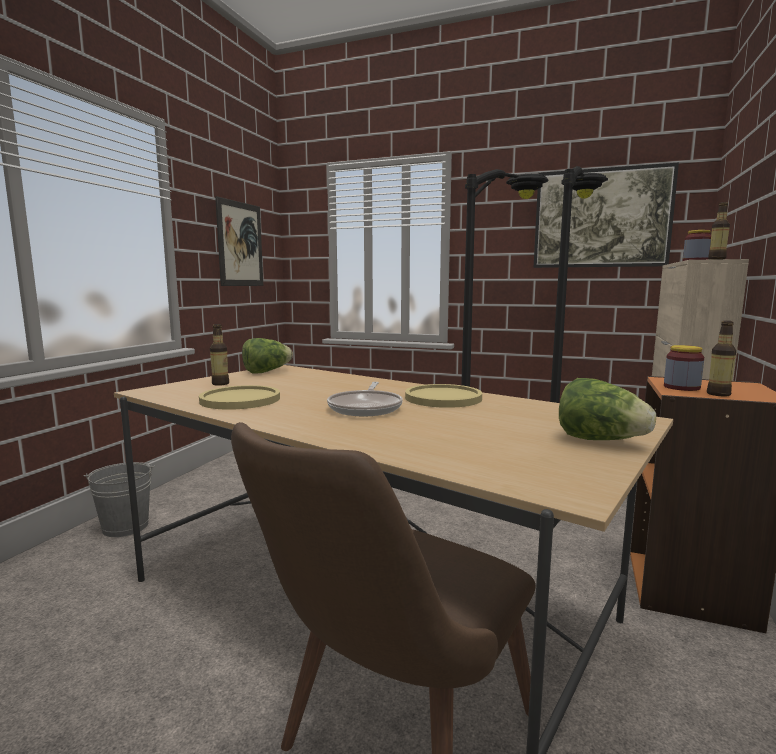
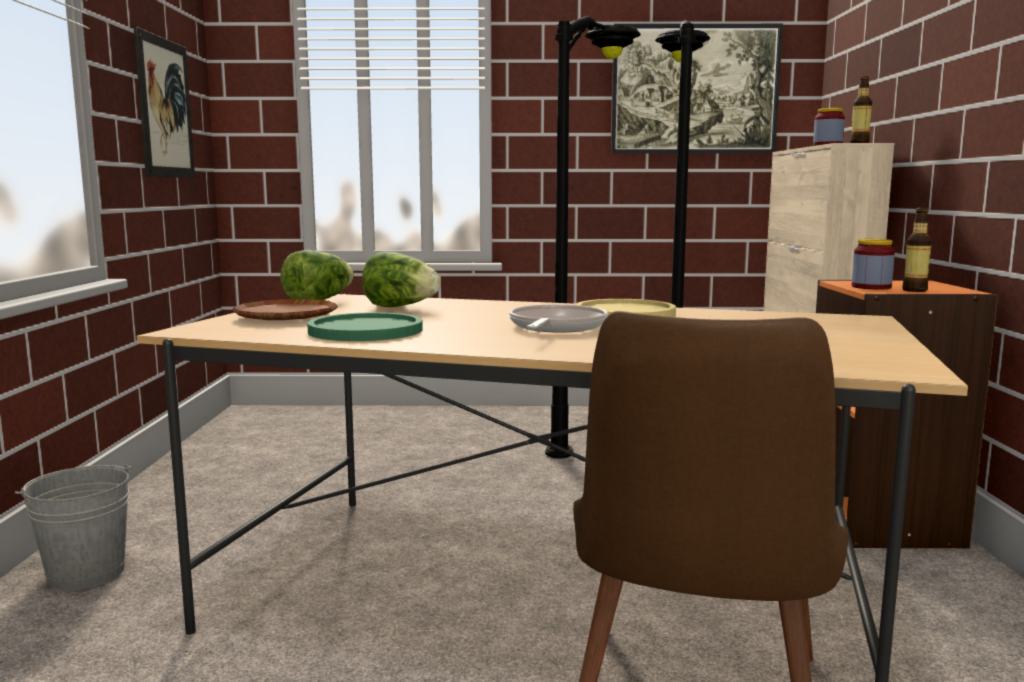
camera: 20 degrees left, 0 degrees up
(220, 384) = (286, 317): bottle -> brown plate
(240, 399) = (365, 330): yellow plate -> green plate
(366, 408) = (555, 327): frying pan -> frying pan turned 150 degrees counterclockwise
(600, 440) = (860, 336): lettuce -> lettuce (401, 307)

